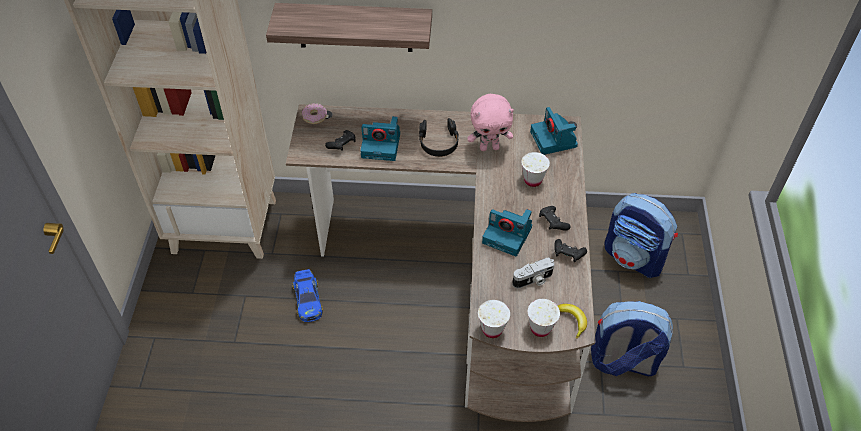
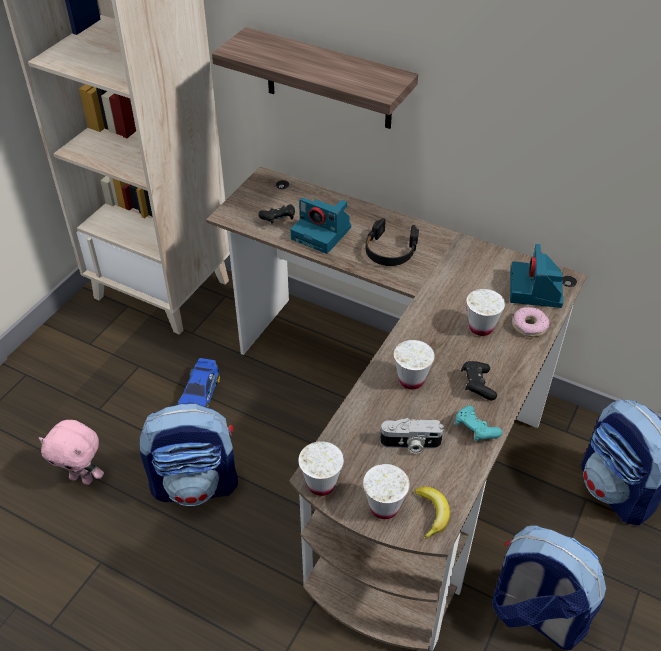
camera: 25 degrees right, 5 degrees down
(314, 116) = (268, 182): donut -> donut (529, 326)
(346, 368) = (196, 484): none -> backpack
(489, 147) = (448, 274): pink plush toy -> pink plush toy (82, 478)
(508, 235) = (411, 380): camera -> white cup
(568, 254) = (475, 430): black game controller -> turquoise game controller

